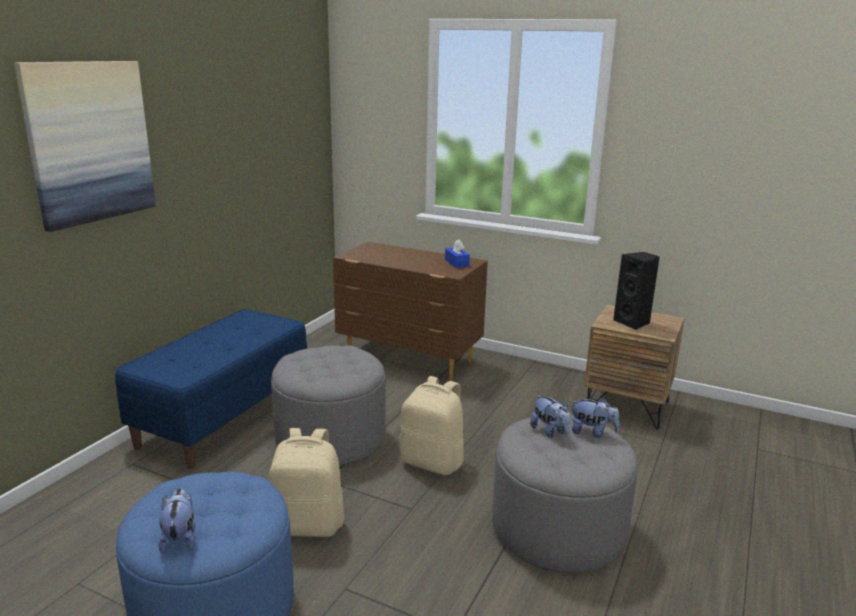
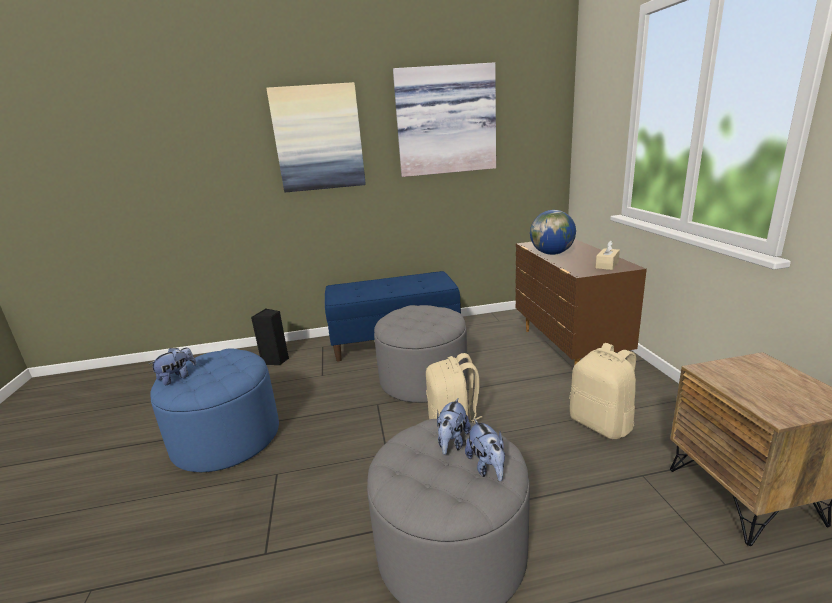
camera: 55 degrees right, 0 degrees up
(230, 114) = (445, 121): none -> picture
(308, 524) = (326, 424): beige backpack -> beige backpack (602, 424)
(392, 261) = (552, 253): none -> globe
(456, 263) = (607, 265): blue tissue box -> beige tissue box
(633, 323) = (755, 383): black speaker -> black speaker (276, 361)

